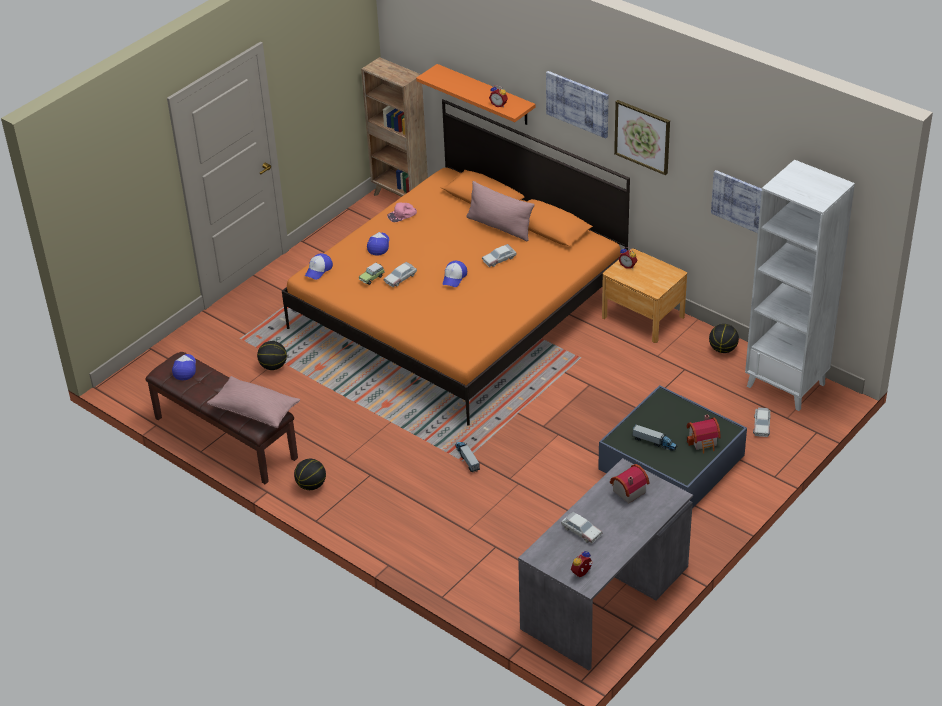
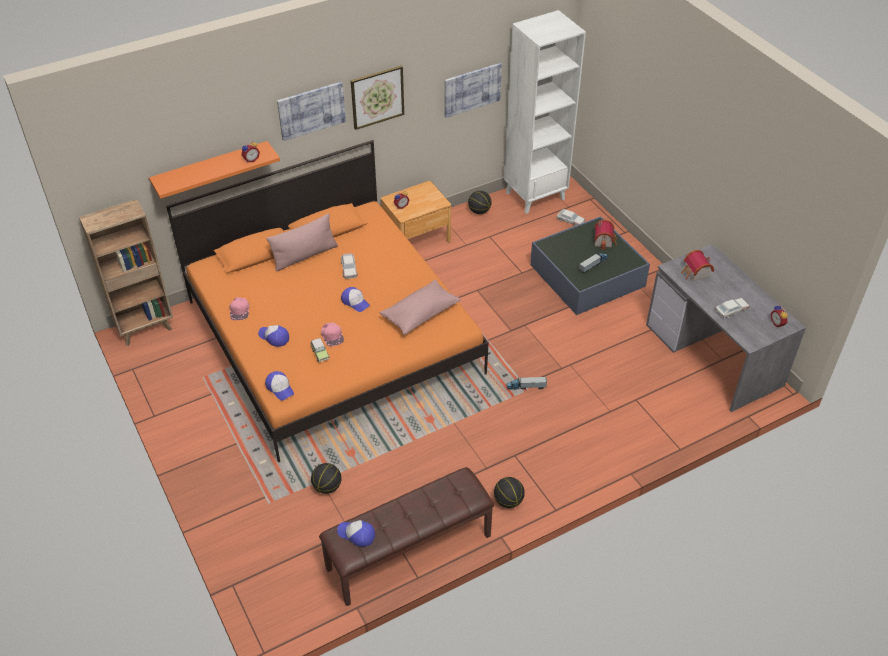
camera: 70 degrees left, 5 degrees up
(255, 411) = (452, 492): pink pillow -> pink pillow (420, 314)
(400, 278) = (332, 335): toy car -> pink cap

